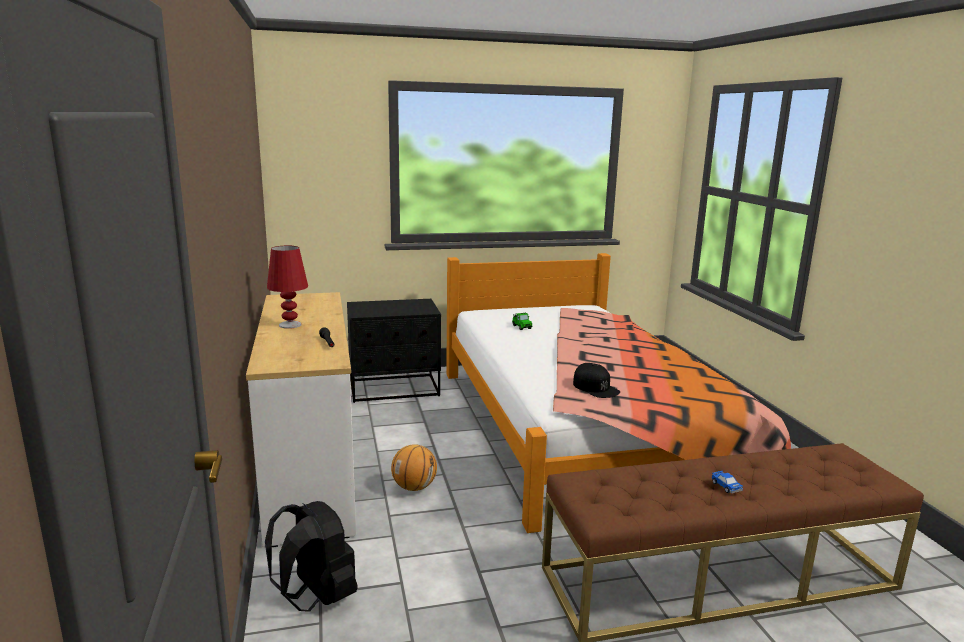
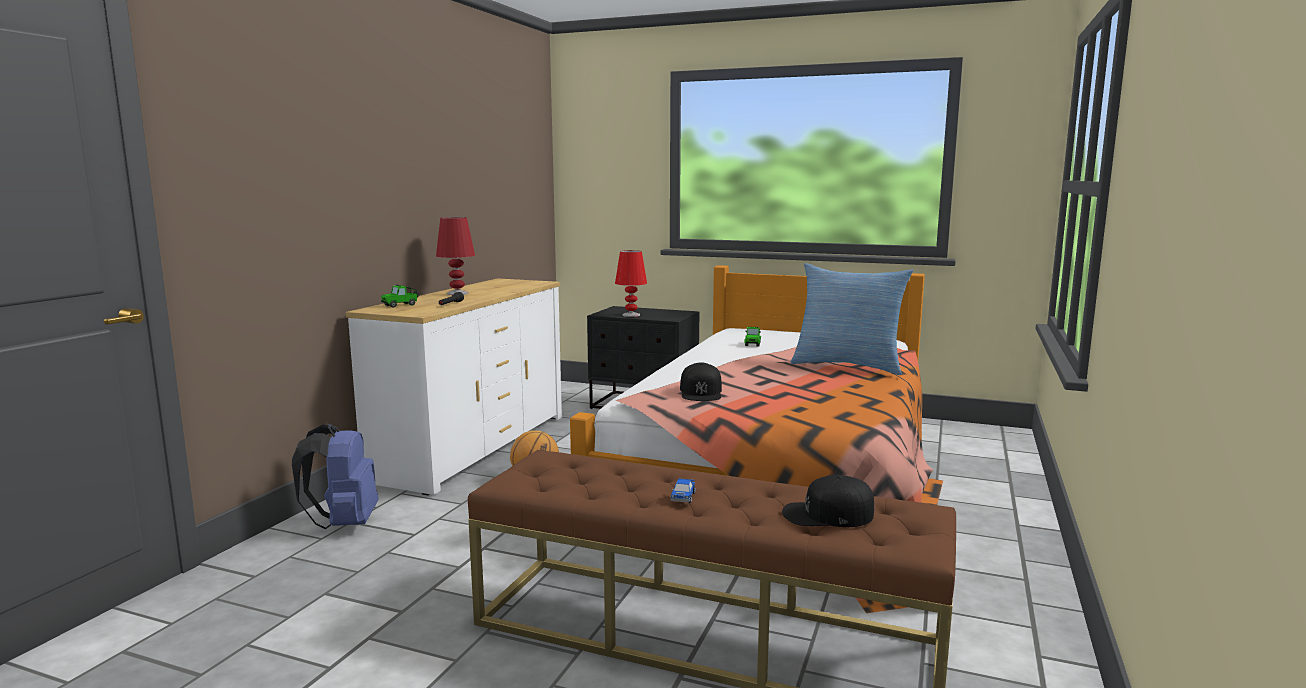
camera: 35 degrees right, 5 degrees down
(280, 353) = (401, 305): none -> toy car
(316, 597) = (344, 523): black backpack -> blue backpack
(387, 311) = (631, 315): none -> red table lamp
(629, 339) = (848, 365): none -> pillow
(814, 471) = (827, 514): none -> black cap

